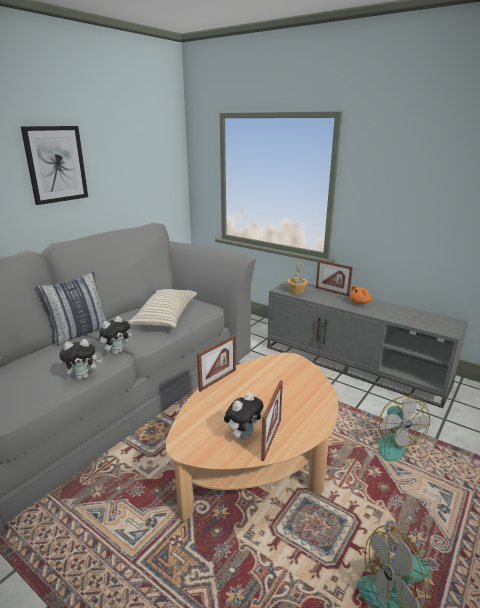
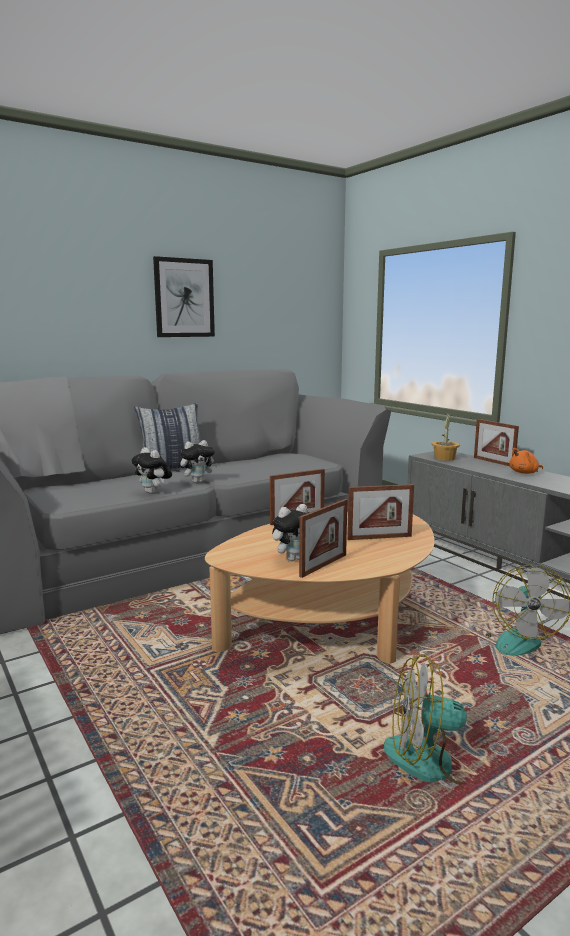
camera: 20 degrees right, 10 degrees down
(83, 376) = (153, 493): plush toy -> plush toy turned 45 degrees clockwise
(166, 318) = (270, 466): pillow -> none
(292, 391) = (379, 537): none -> picture frame

